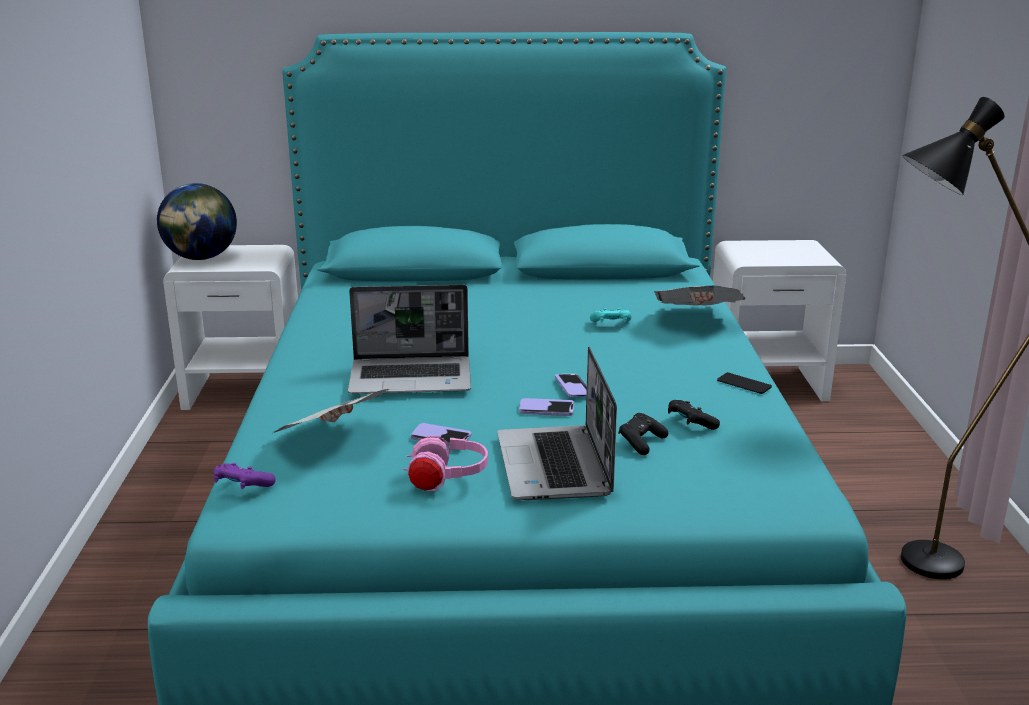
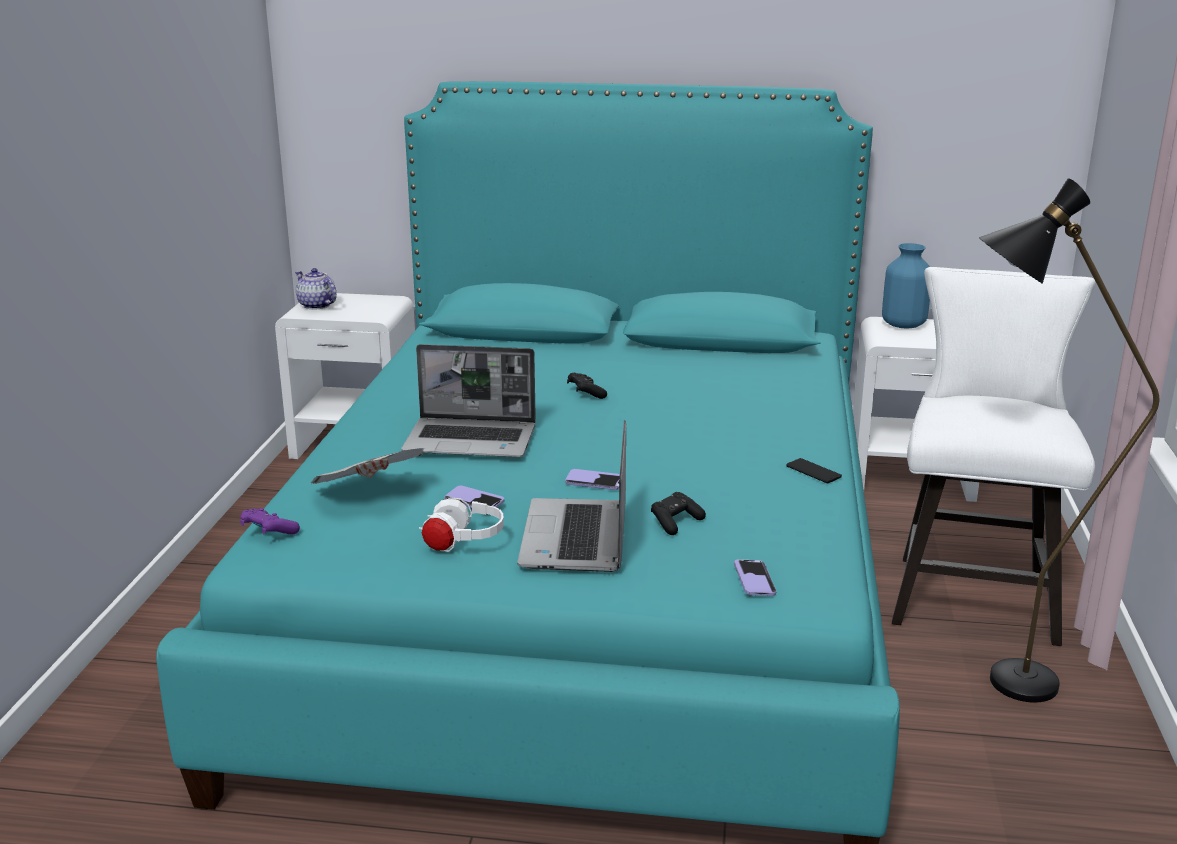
camera: 10 degrees right, 0 degrees up
(201, 258) = (317, 305): globe -> teapot
(446, 481) = (463, 543): pink headphones -> white headphones
(573, 387) = (631, 461): phone -> phone (754, 579)
(611, 325) = (702, 400): turquoise game controller -> none
(690, 424) = (736, 508): black game controller -> black game controller (585, 394)
(697, 320) = (796, 401): newspaper -> none
(756, 246) = (903, 324): none -> blue vase
(857, 482) = (972, 591): none -> white chair

